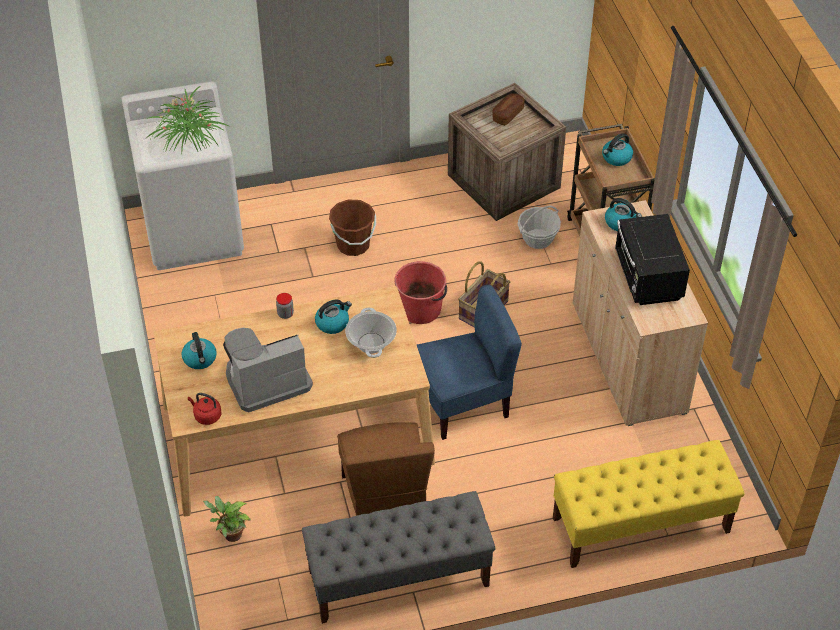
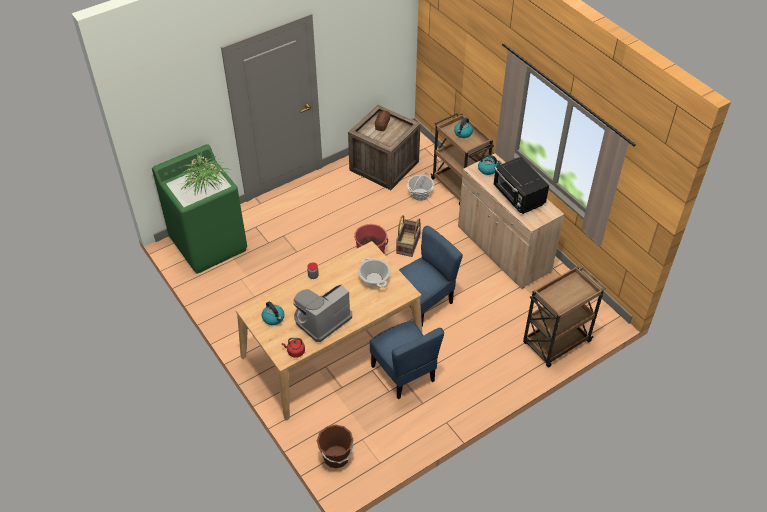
camera: 20 degrees left, 0 degrees up
(194, 232) = (209, 244): white washing machine -> green washing machine
(230, 534) = (320, 422): potted plant -> none
(332, 323) = (345, 273): kettle -> none
(353, 245) = (312, 226): brown bucket -> brown bucket (336, 457)
(385, 500) = (404, 373): brown chair -> blue chair
(398, 578) = (433, 417): grey bench -> none
(640, 525) = (555, 343): yellow bench -> brown cart

